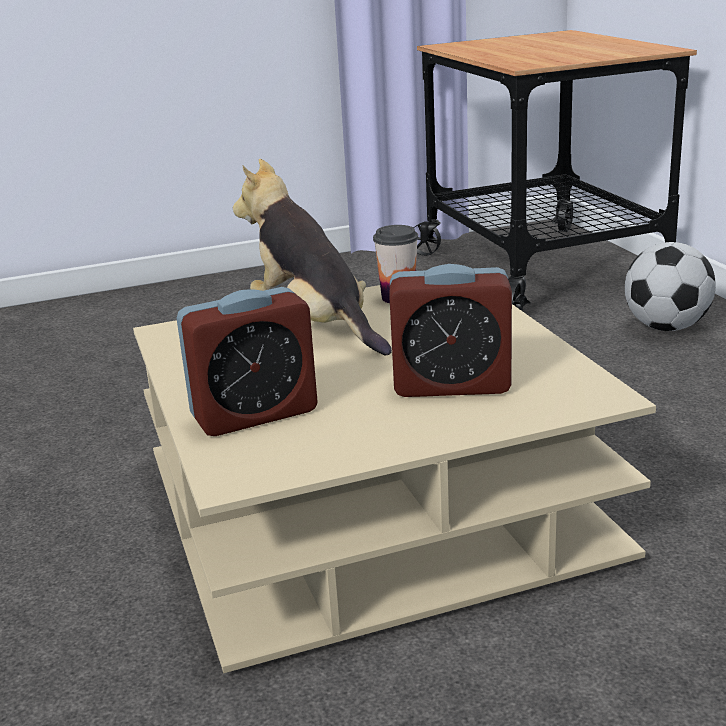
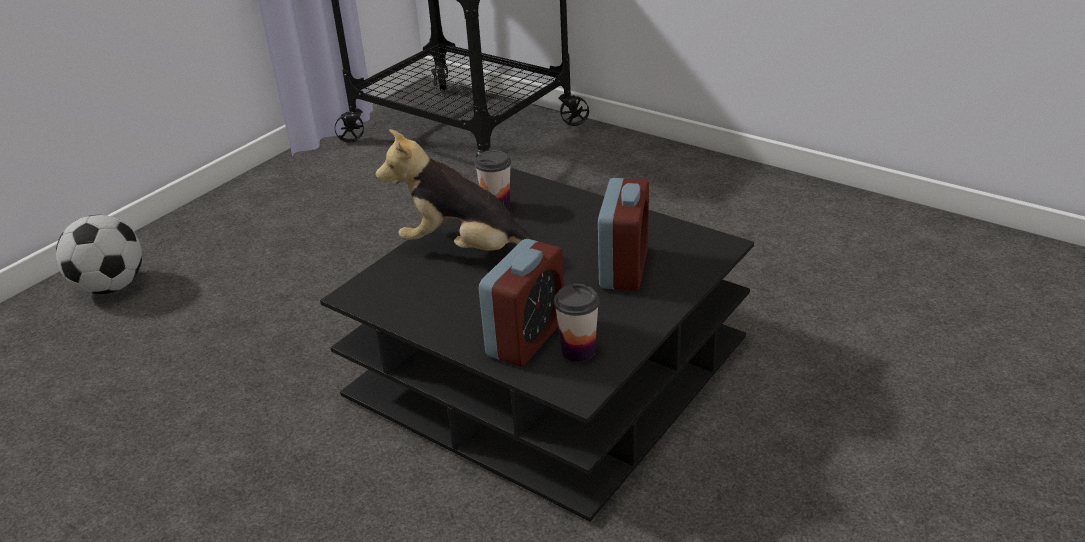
camera: 35 degrees left, 10 degrees up
(286, 444) = (578, 351): none -> cup
(371, 504) = (548, 368): beige coffee table -> black coffee table
(451, 385) = (624, 268): alarm clock -> alarm clock turned 45 degrees counterclockwise
(667, 327) = (599, 160): football -> football (112, 286)

